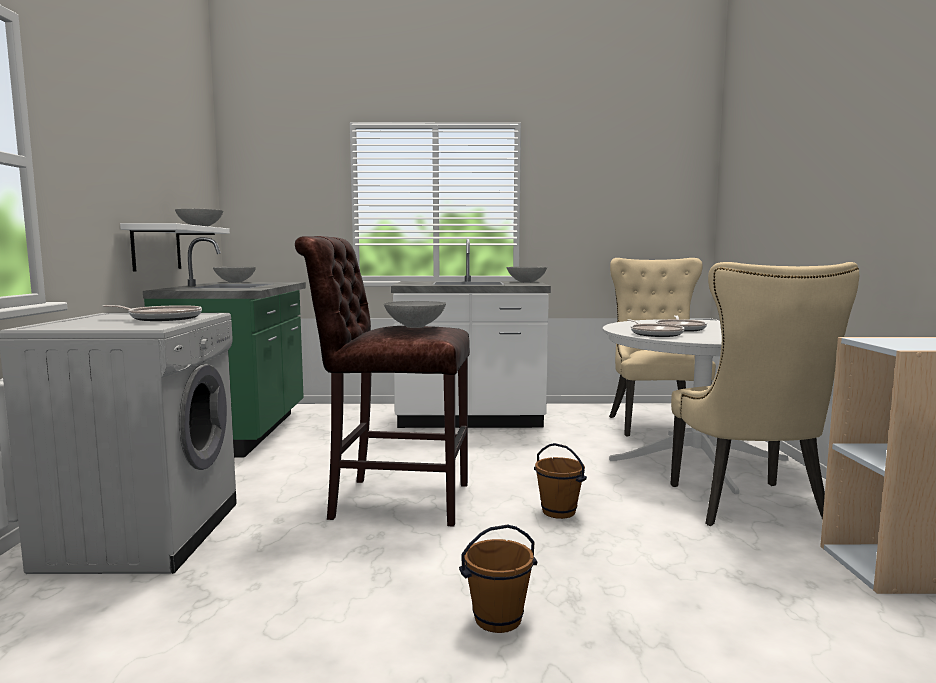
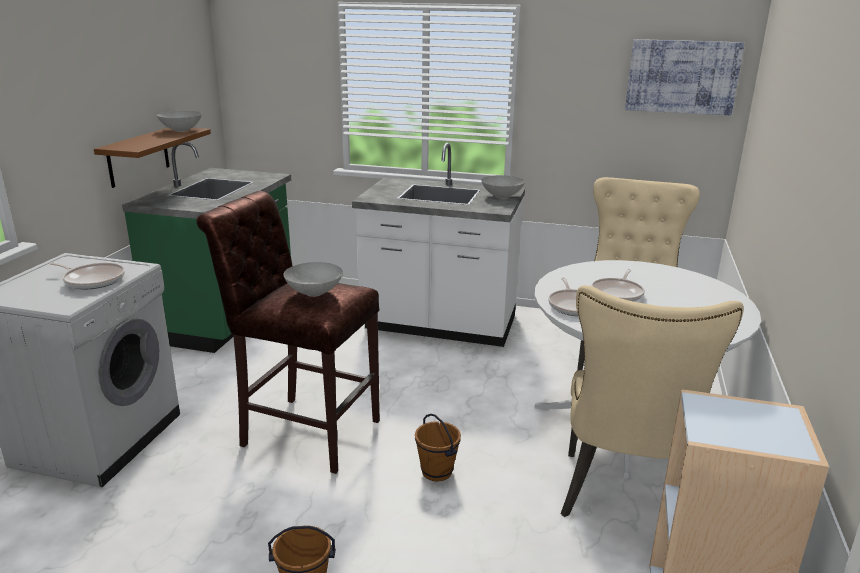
camera: 15 degrees right, 15 degrees up
(156, 248) = (138, 156): white shelf -> brown shelf
(235, 282) = (225, 173): grey bowl -> none
(660, 179) = (682, 77): none -> picture

